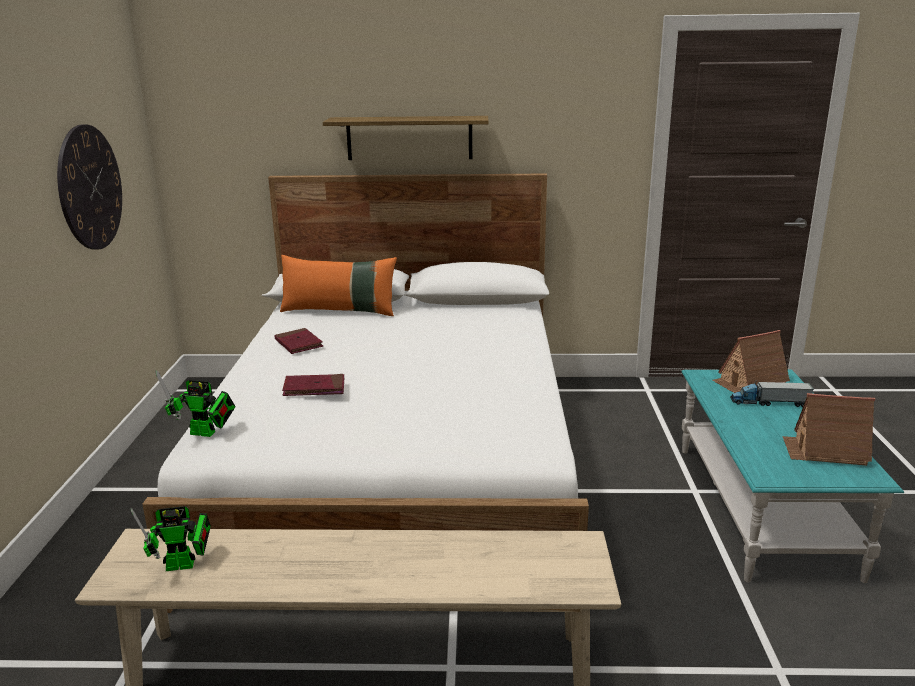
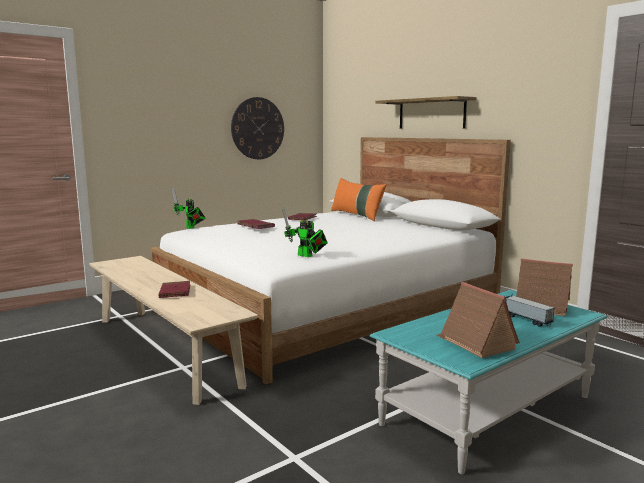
camera: 50 degrees right, 10 degrees down
(185, 565) = (126, 267): toy robot -> toy robot (307, 256)
(418, 561) = (175, 292): none -> red book

